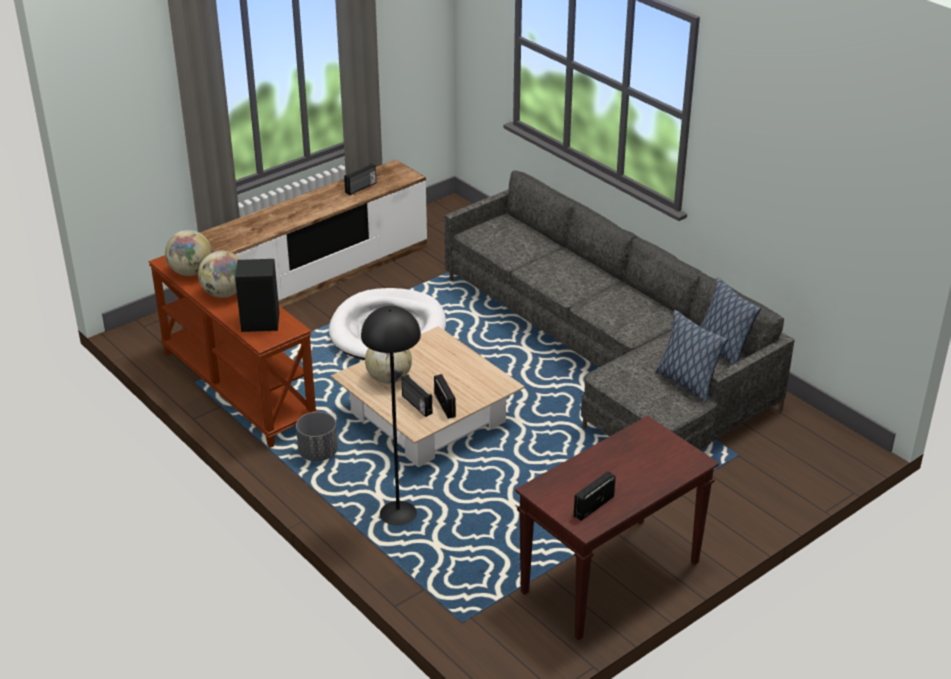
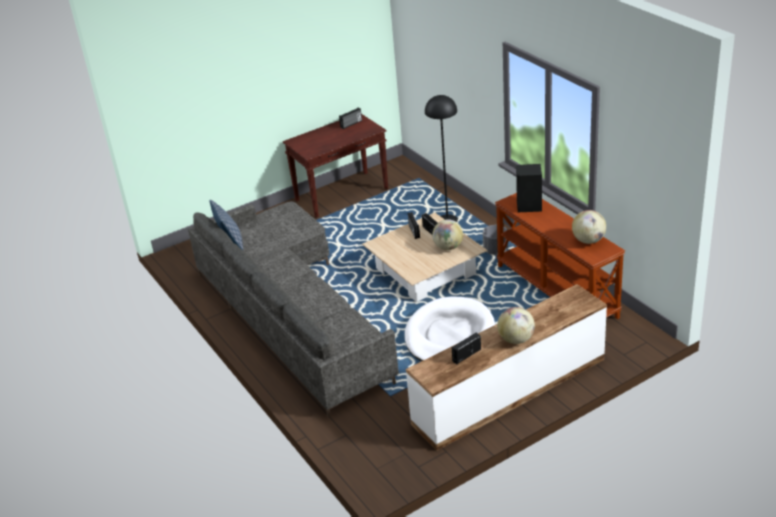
camera: 170 degrees left, 0 degrees up
(224, 294) = (559, 224): globe -> globe (516, 339)
(686, 383) = (266, 221): pillow -> none

